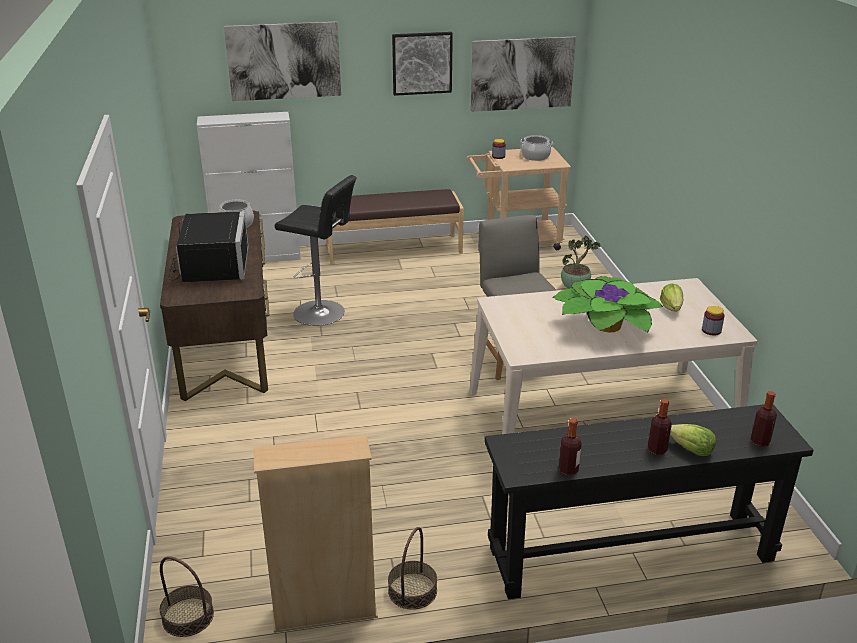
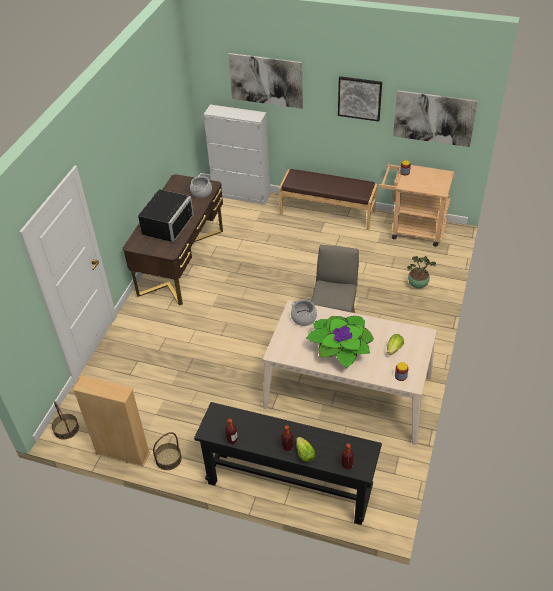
camera: 30 degrees right, 15 degrees up
(322, 313) = (248, 255): black stool -> none
(535, 156) = (431, 179): cooking pot -> cooking pot (303, 318)

